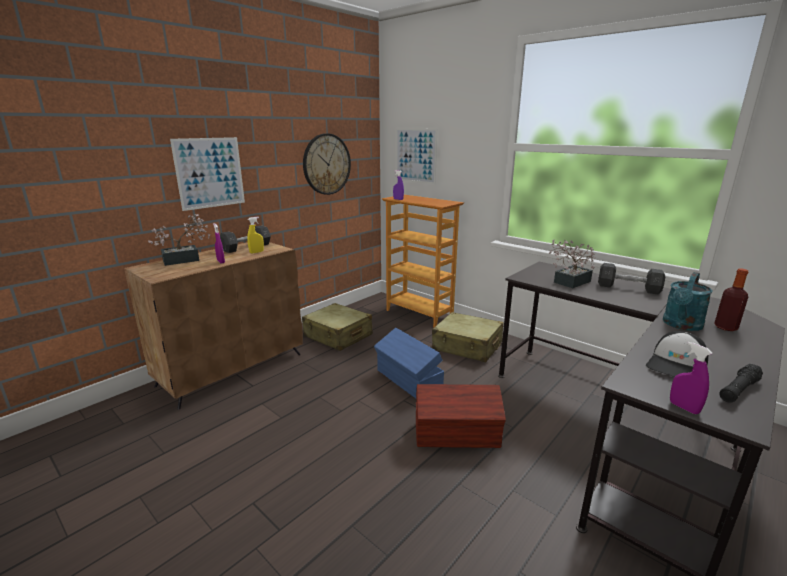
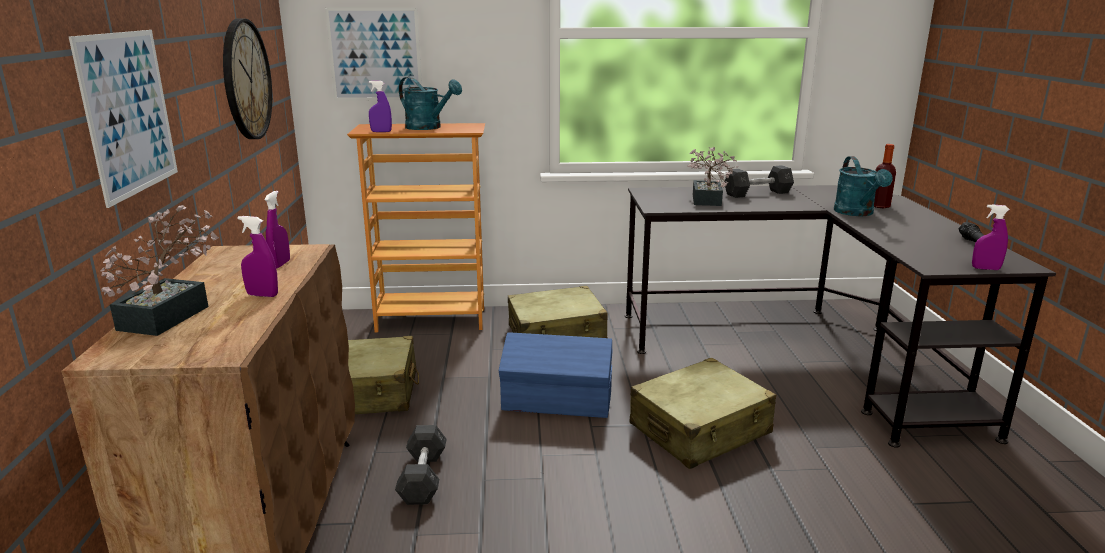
camera: 45 degrees left, 0 degrees up
(246, 247) = (232, 263): grey dumbbell -> grey dumbbell (423, 477)
(256, 252) = (280, 264): yellow spray bottle -> purple spray bottle
(426, 200) = (428, 127): none -> turquoise watering can
(457, 435) = (700, 429): brown storage box -> beige suitcase
(676, 365) = (921, 243): cap -> none

